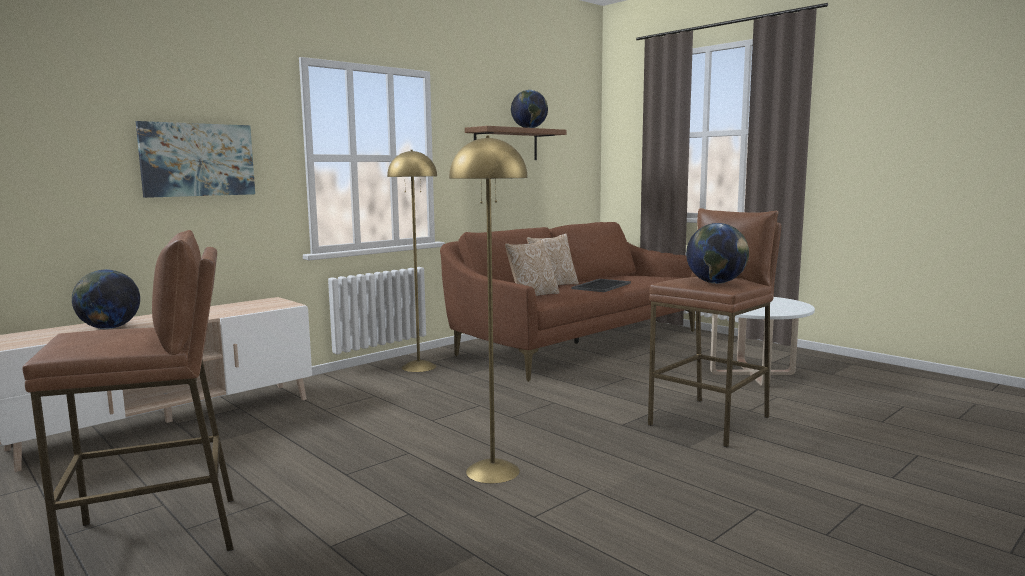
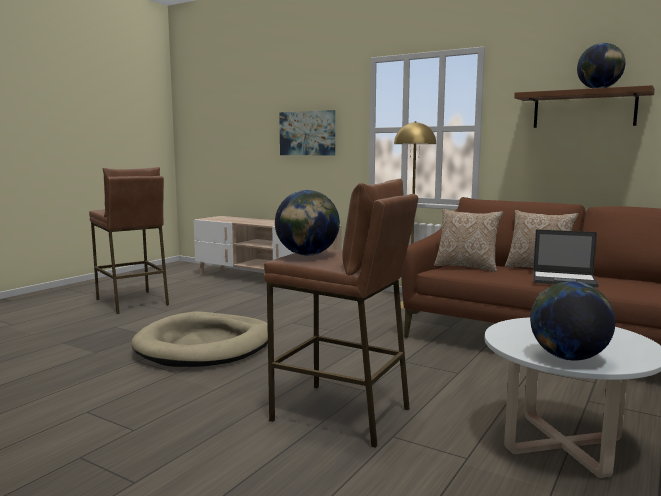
camera: 75 degrees right, 0 degrees up
(109, 328) = (242, 221): globe -> globe (568, 358)
(492, 471) = (205, 345): yellow floor lamp -> beige dog bed
(601, 286) = (564, 280): tray -> laptop

